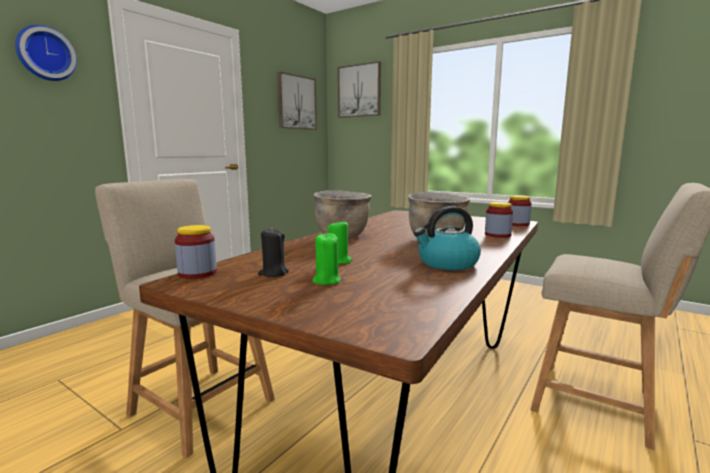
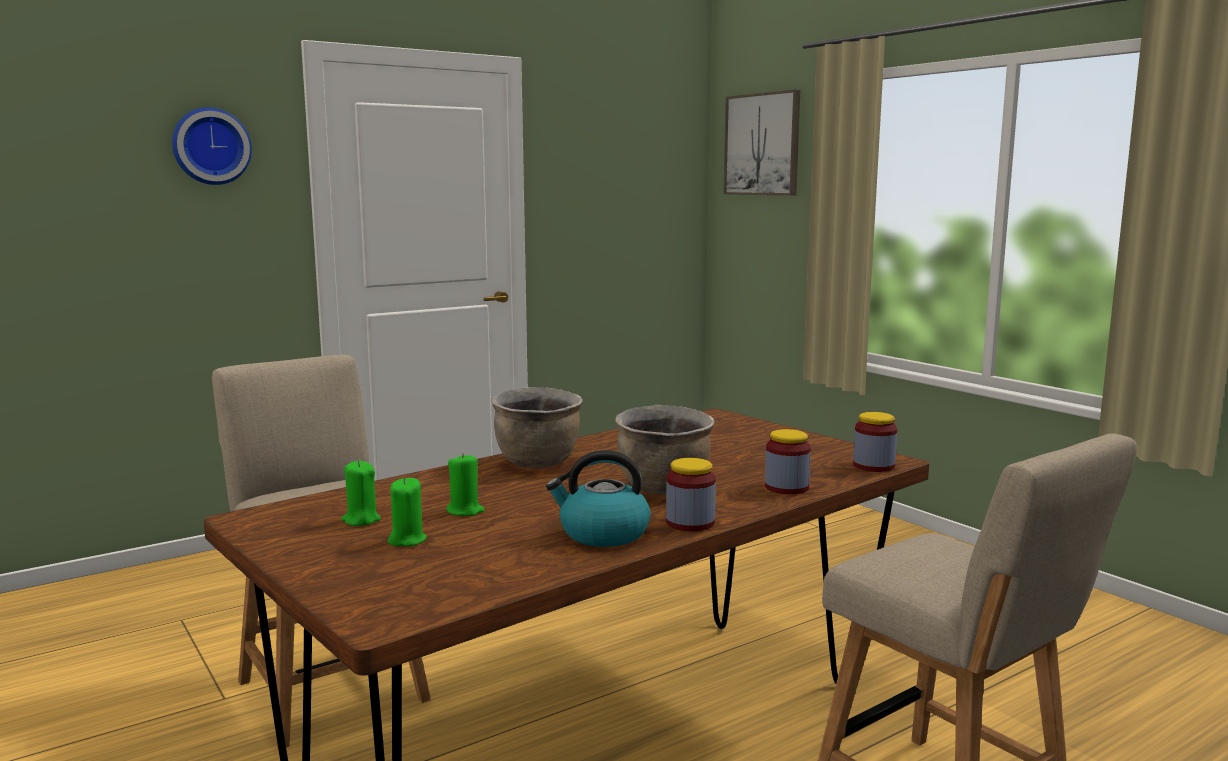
camera: 20 degrees right, 0 degrees up
(197, 273) = (279, 508): jar -> jar (690, 523)
(273, 273) = (361, 520): black candle -> green candle
(296, 102) = (637, 170): picture -> none

